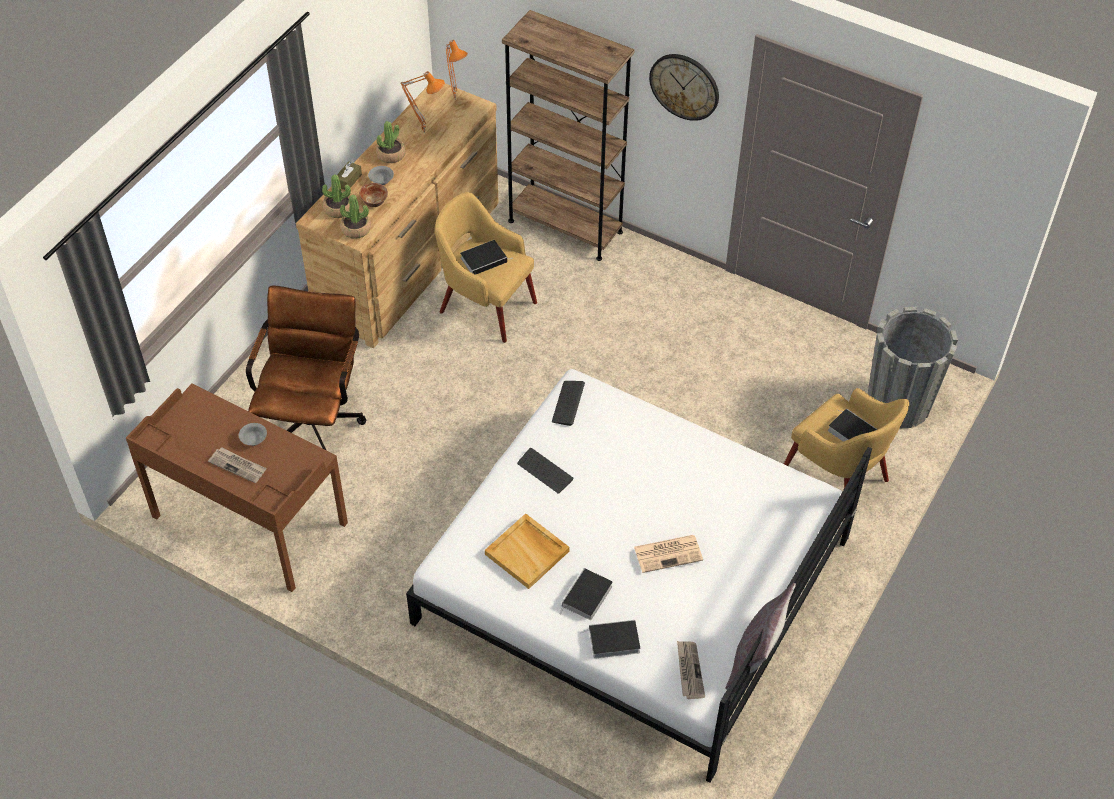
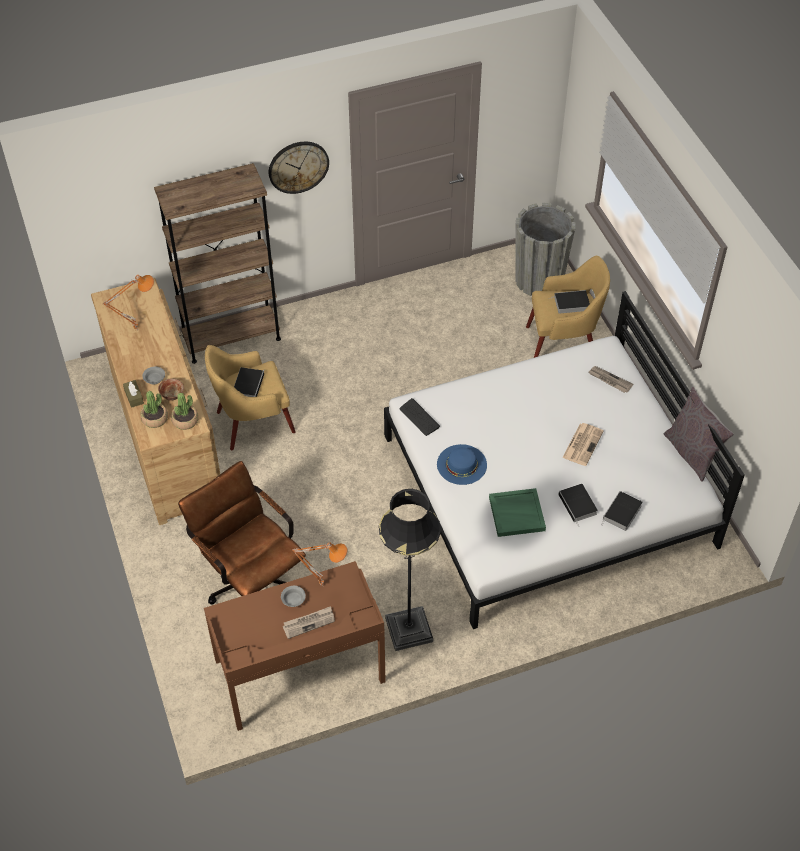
camera: 50 degrees left, 0 degrees up
(364, 573) = (408, 629): none -> black floor lamp
(391, 154) = (136, 359): potted plant -> none
(456, 98) = (125, 293): orange table lamp -> orange table lamp (322, 584)
(528, 553) = (517, 513): beige tray -> green tray
(545, 471) = (462, 464): keyboard -> blue hat
(689, 670) = (675, 490): newspaper -> newspaper (609, 380)

